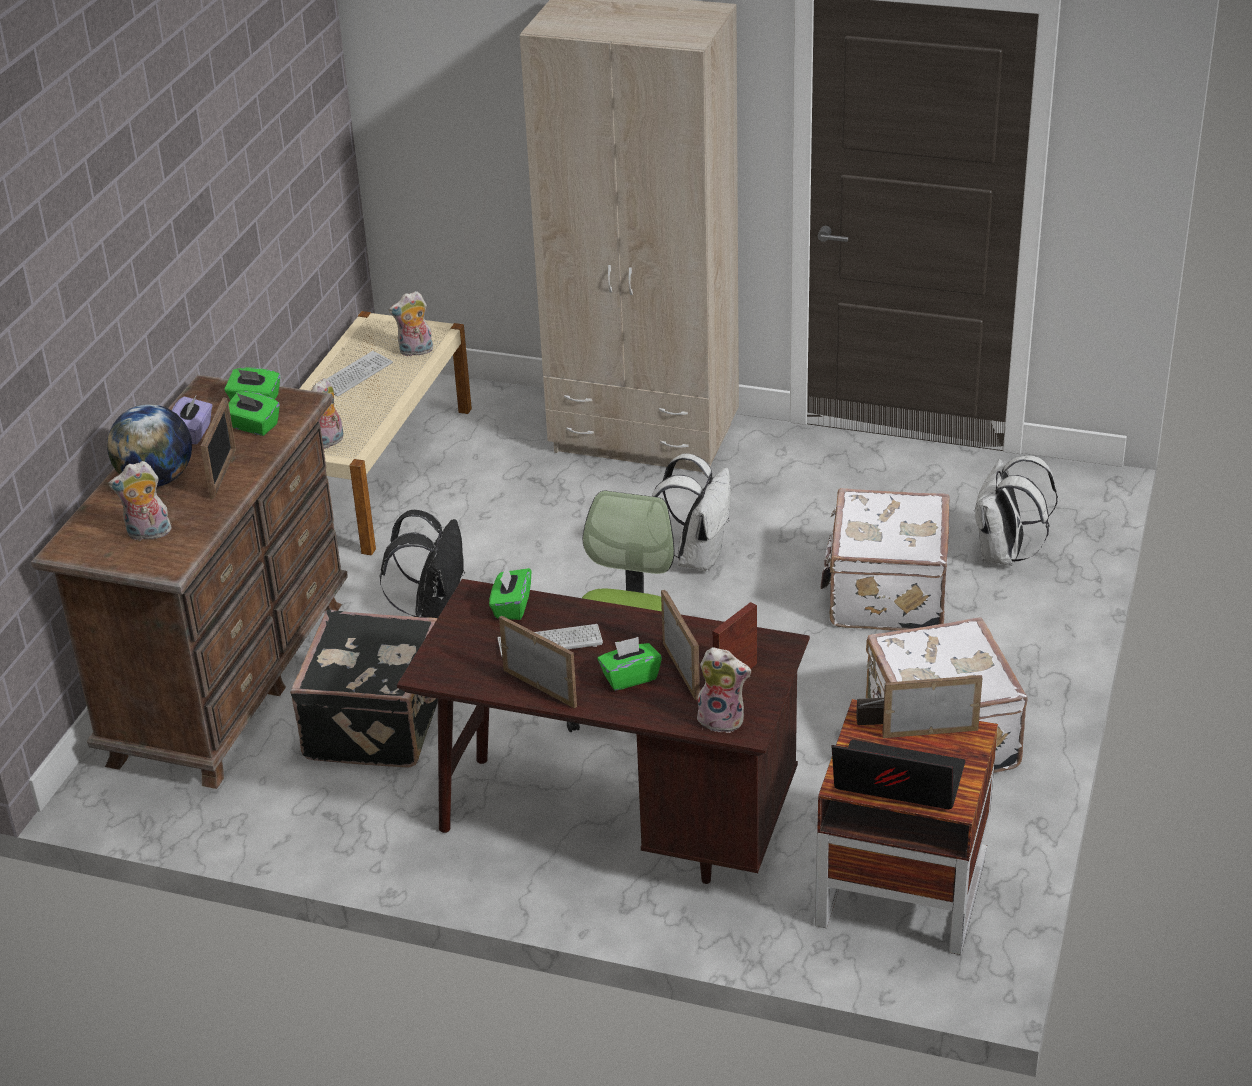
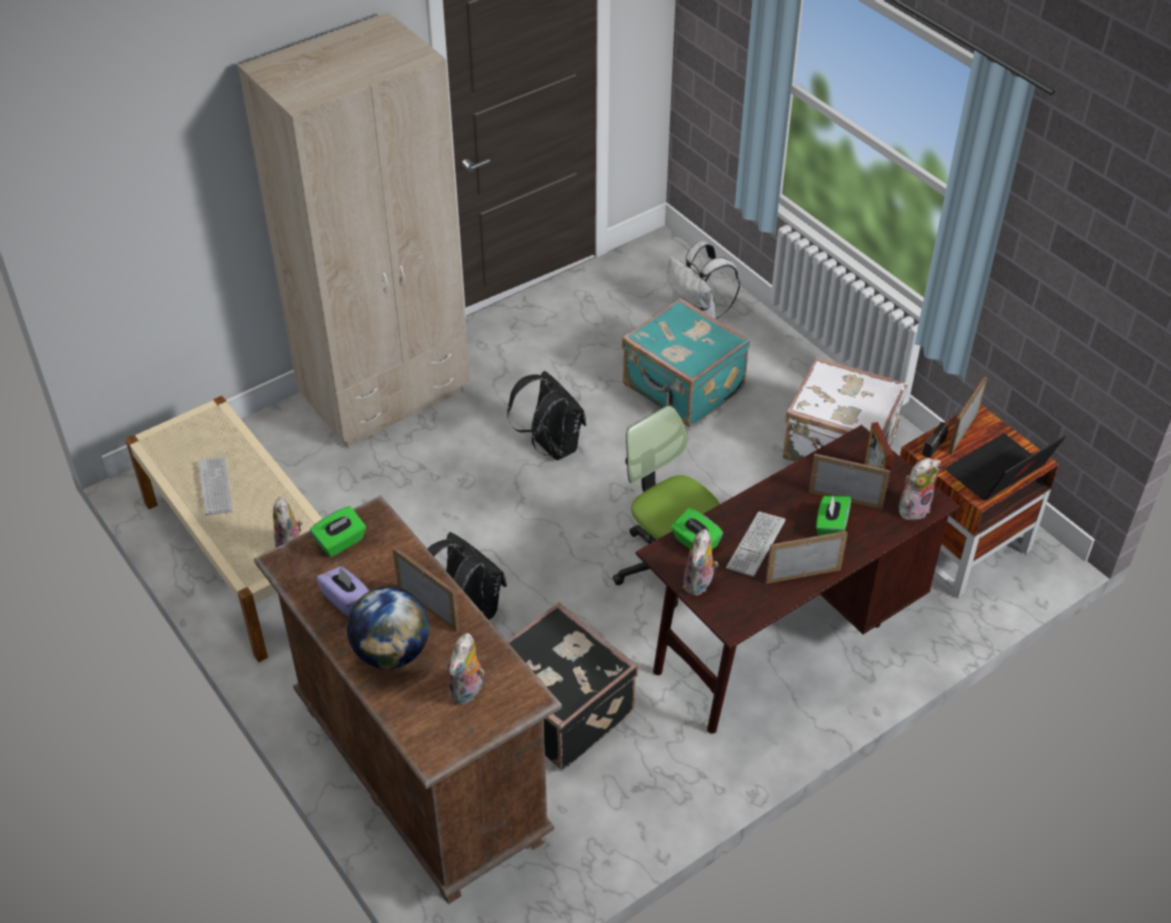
camera: 55 degrees left, 10 degrees up
(253, 426) = (378, 560): green tissue box -> none
(415, 352) = (226, 439): plush toy -> plush toy (699, 584)
(697, 557) = (551, 447): white backpack -> black backpack
(885, 595) = (682, 389): white suitcase -> turquoise suitcase

